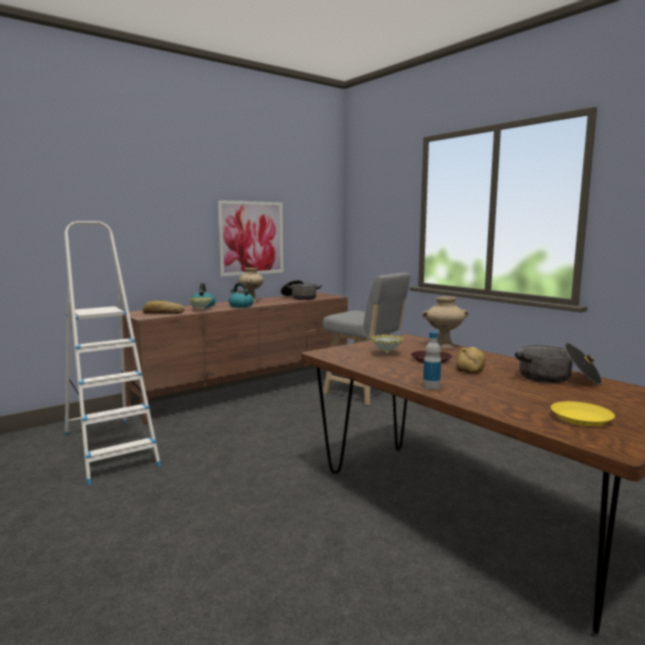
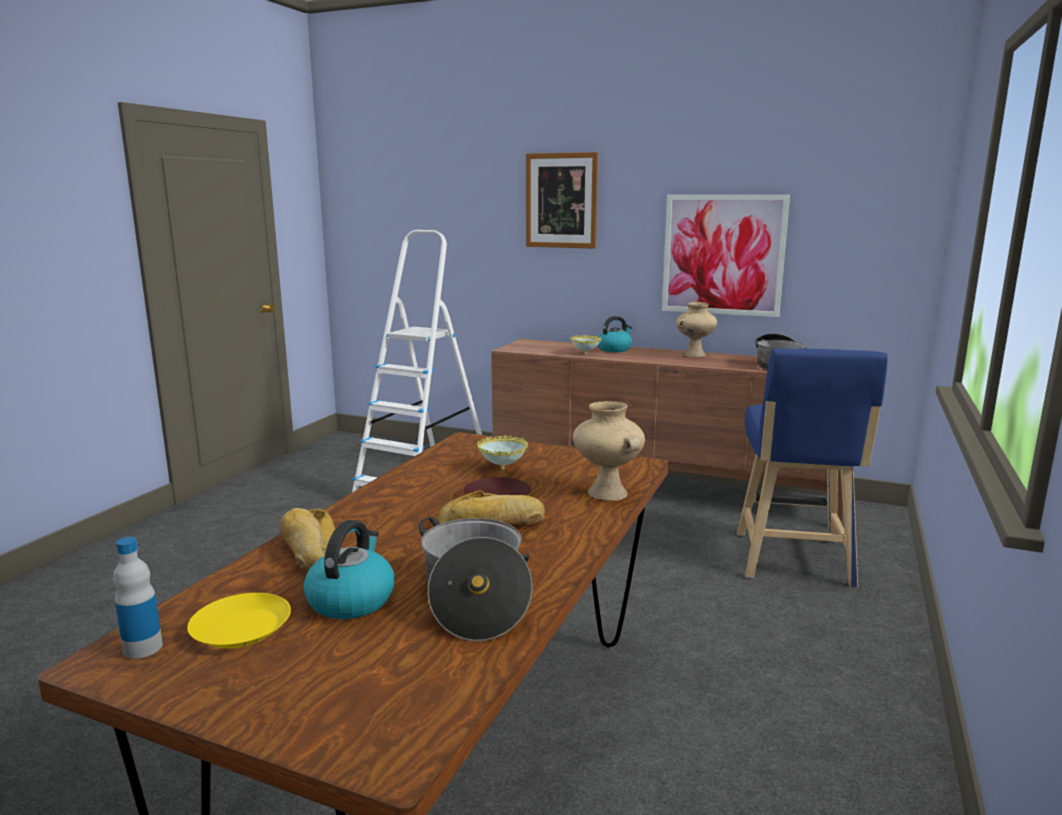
camera: 60 degrees right, 5 degrees up
(143, 202) = (561, 200): none -> picture
(163, 313) = (544, 348): bread -> bread (311, 551)
(240, 306) = (648, 359): kettle -> kettle (351, 600)
(364, 393) = (793, 562): grey stool -> blue stool
(431, 386) = (347, 516): bottle -> bottle (143, 648)

